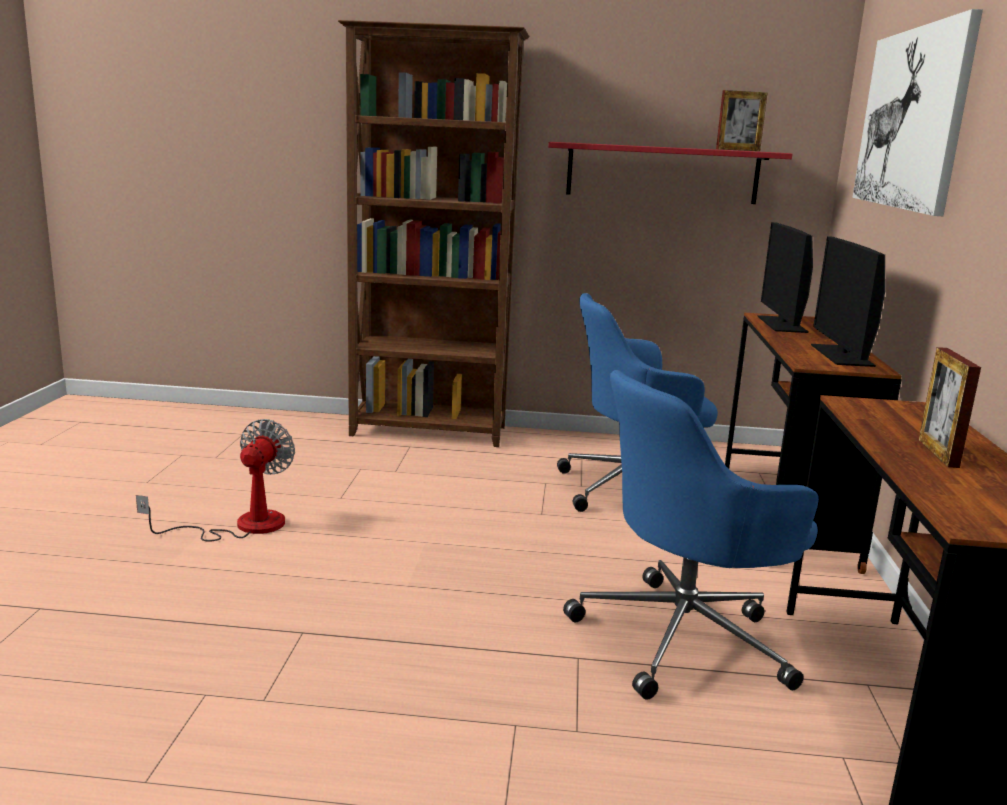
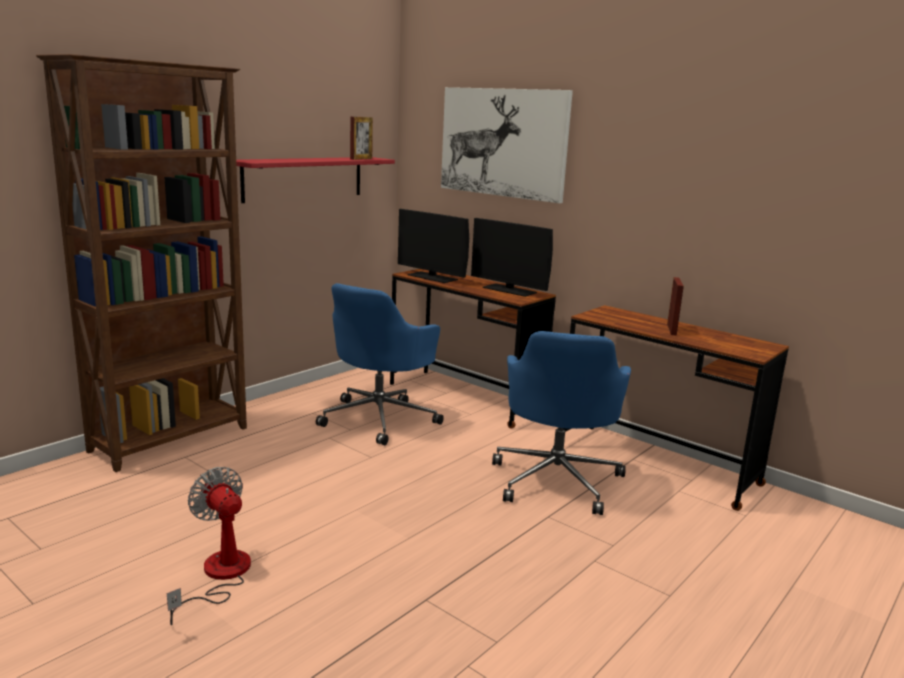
camera: 55 degrees left, 0 degrees up
(938, 453) = (671, 329): picture frame -> picture frame turned 120 degrees counterclockwise

